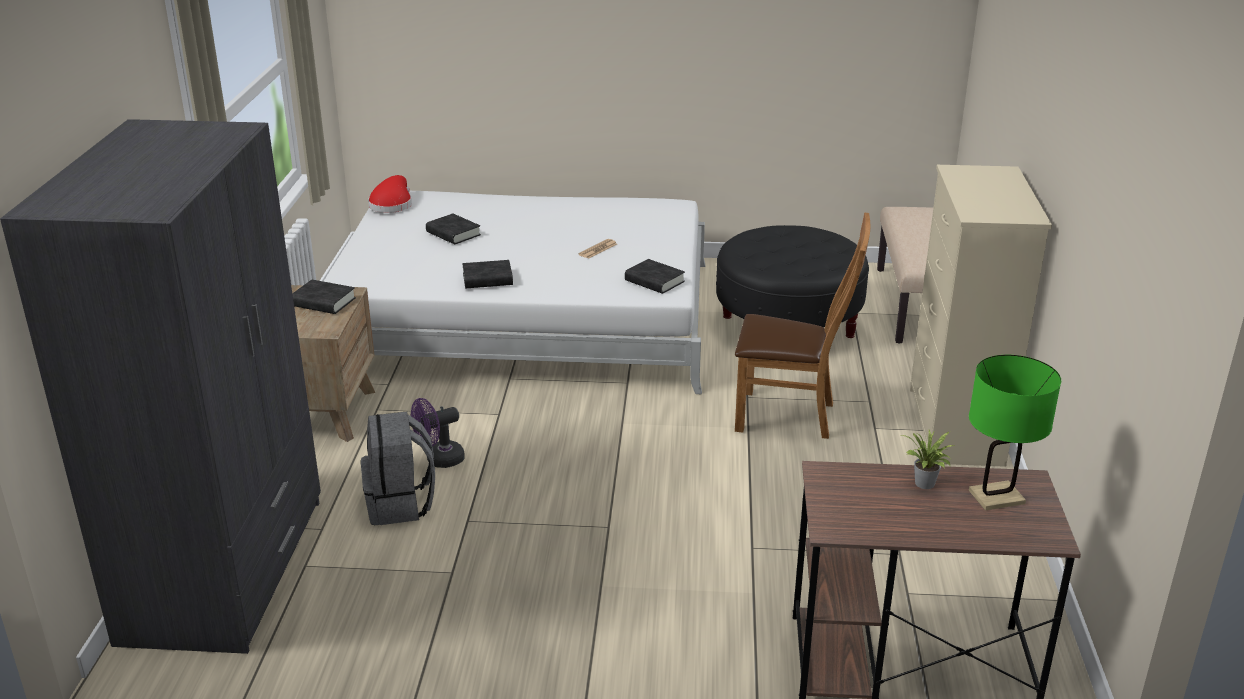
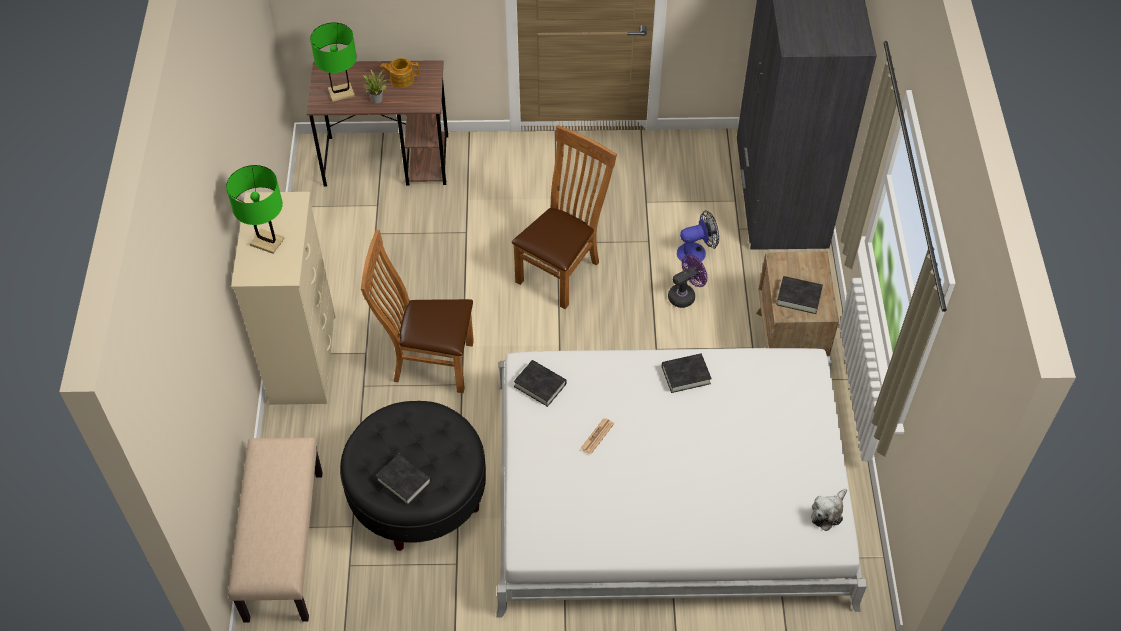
camera: 175 degrees right, 25 degrees up
(392, 204) = (827, 512): red hat -> plush toy
(401, 504) = (696, 252): grey backpack -> fan
(453, 233) = (743, 455): black book -> black book (404, 481)
(606, 495) = (562, 270): none -> brown chair
(887, 513) = (401, 79): none -> teapot
(994, 189) = (267, 242): none -> green table lamp

